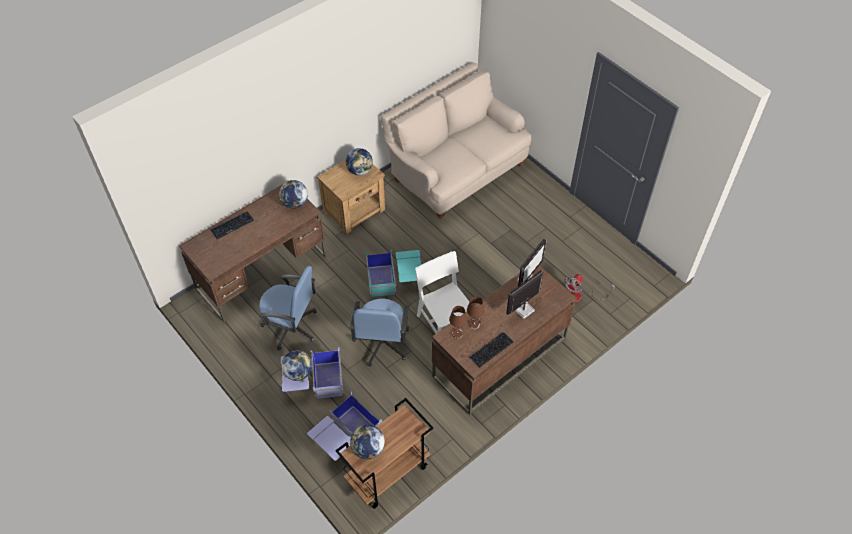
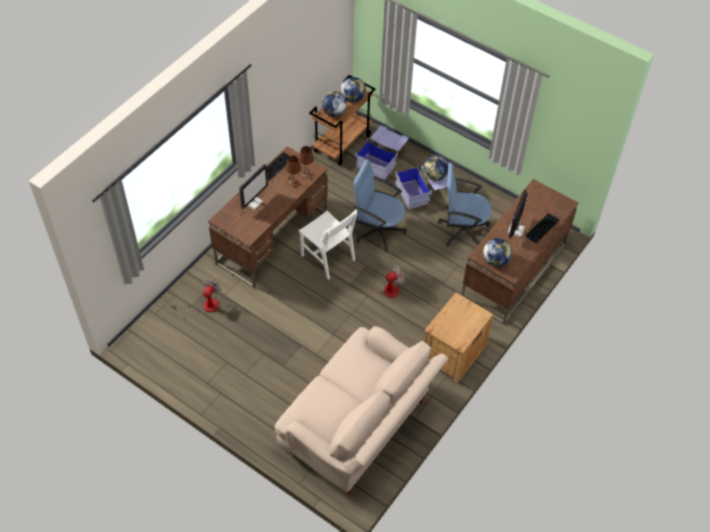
camera: 165 degrees right, 0 degrees up
(360, 170) = (451, 329): globe -> globe (333, 112)
(381, 343) = (378, 231): blue office chair -> blue office chair turned 60 degrees counterclockwise
(395, 280) = (385, 288): turquoise storage box -> fan
(527, 279) = (254, 228): monitor -> monitor (516, 230)

